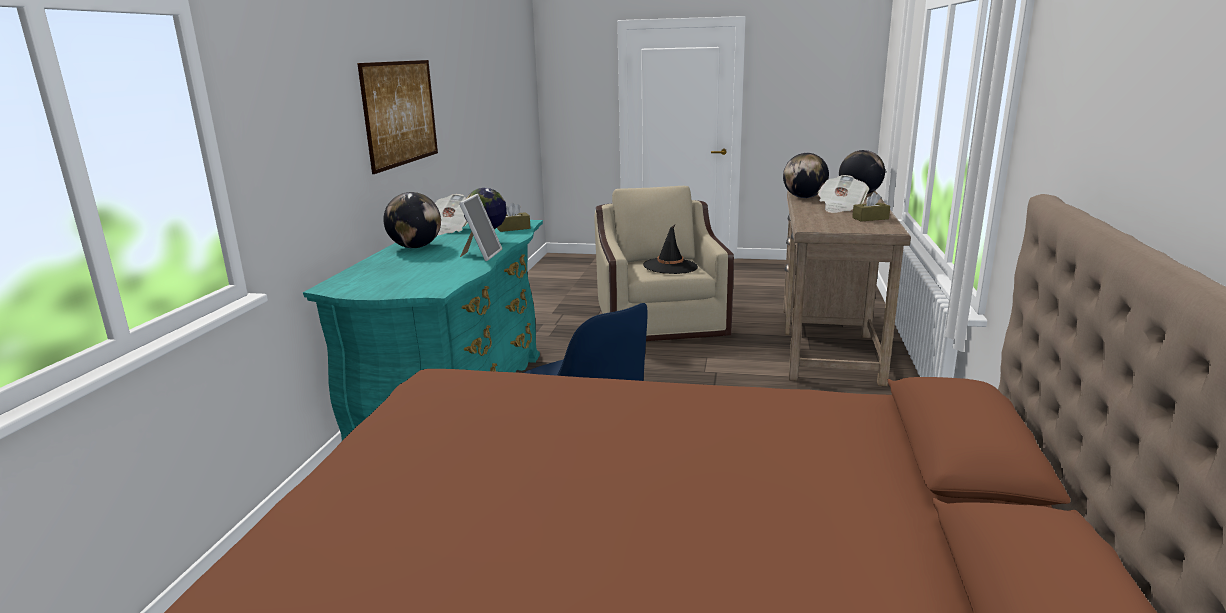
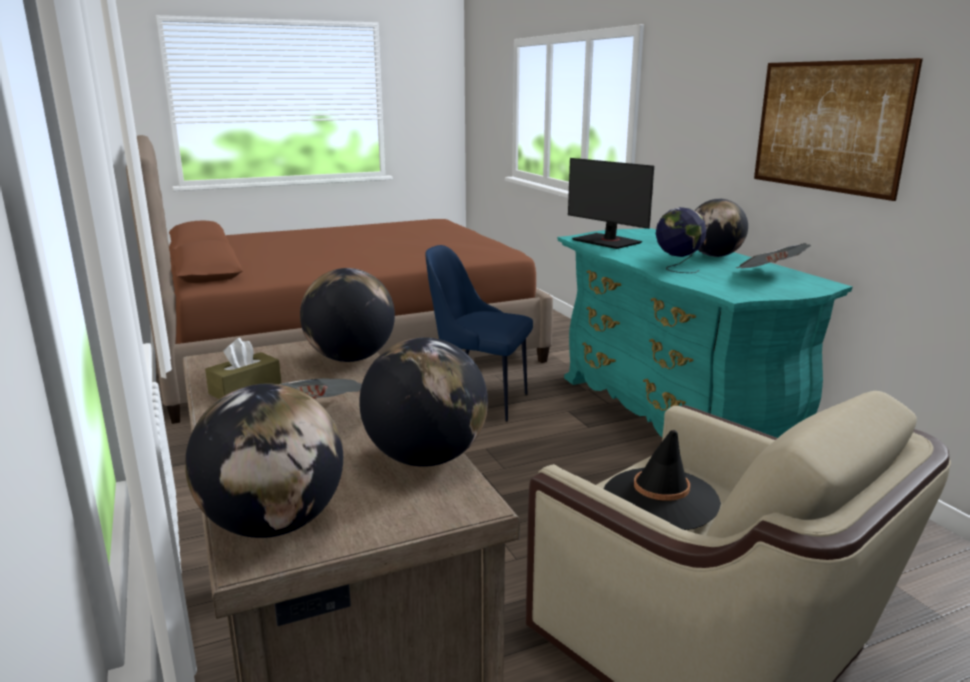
camera: 145 degrees right, 0 degrees up
(427, 279) = (607, 241): none -> monitor
(481, 255) = (636, 259): picture frame -> none
(513, 228) = (715, 286): brown tissue box -> none
(811, 222) = (350, 359): none -> globe

